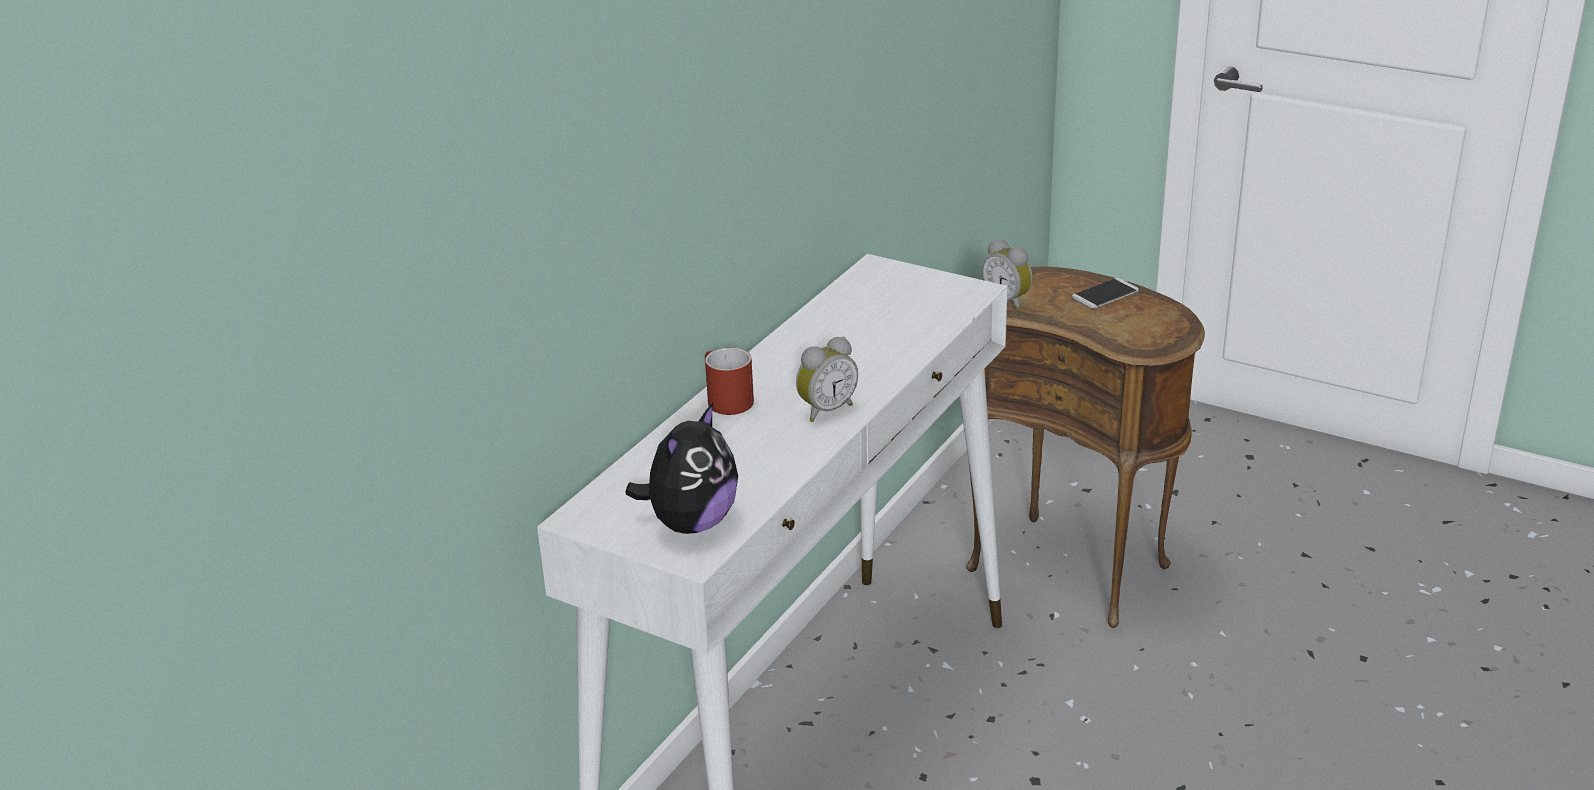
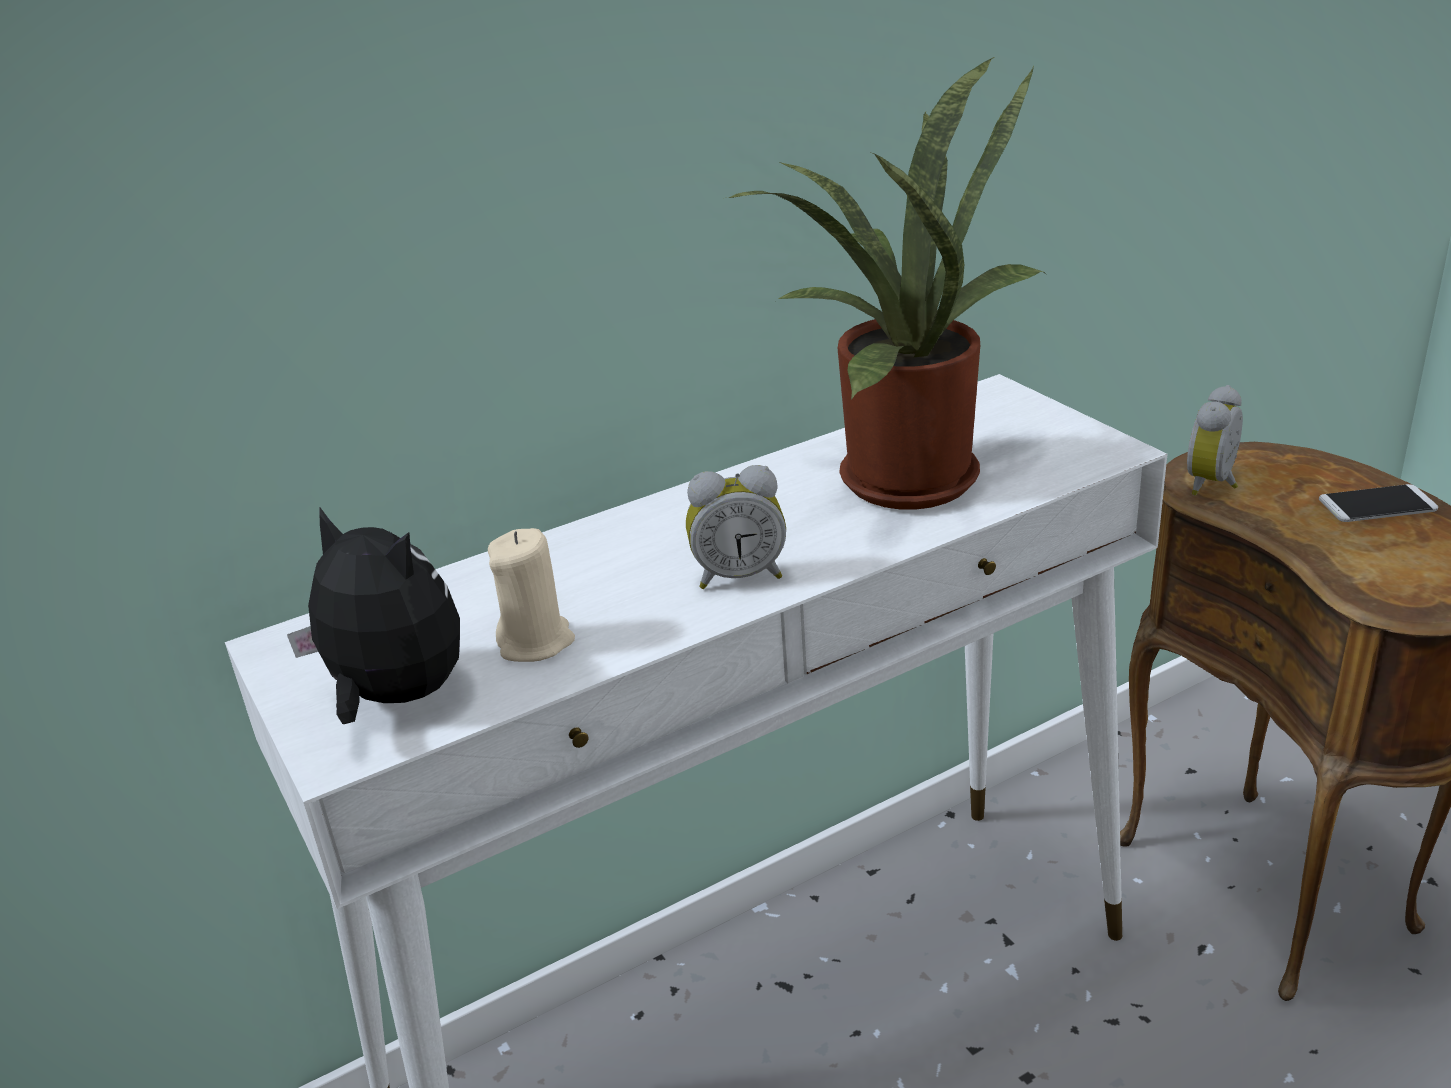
camera: 30 degrees right, 0 degrees up
(691, 523) = (394, 697): plush toy -> plush toy turned 120 degrees counterclockwise
(724, 400) = (624, 527): red mug -> none
(743, 474) = (536, 642): none -> beige candle
(864, 331) = (899, 475): none -> potted plant
(1008, 301) = (1214, 484): alarm clock -> alarm clock turned 45 degrees clockwise

